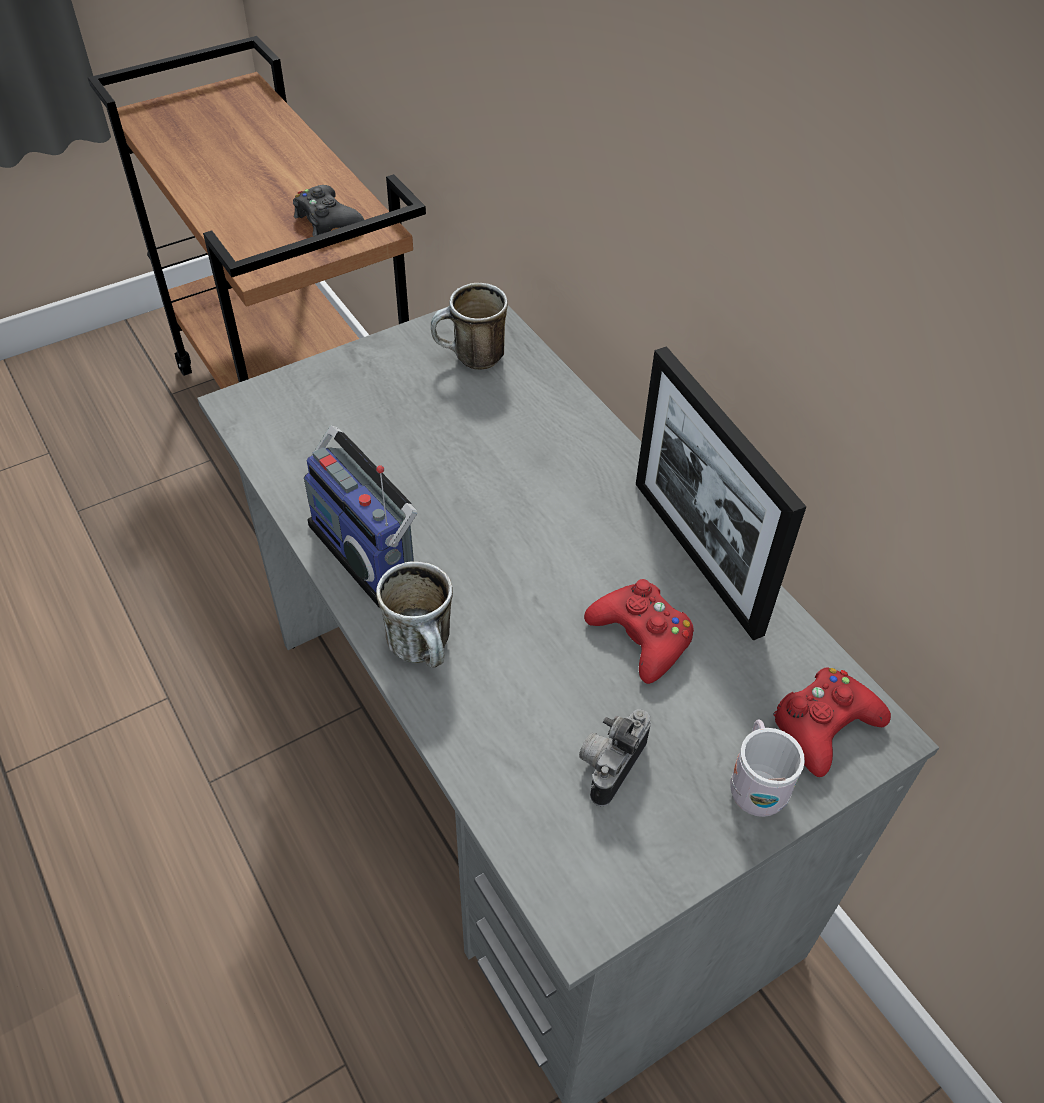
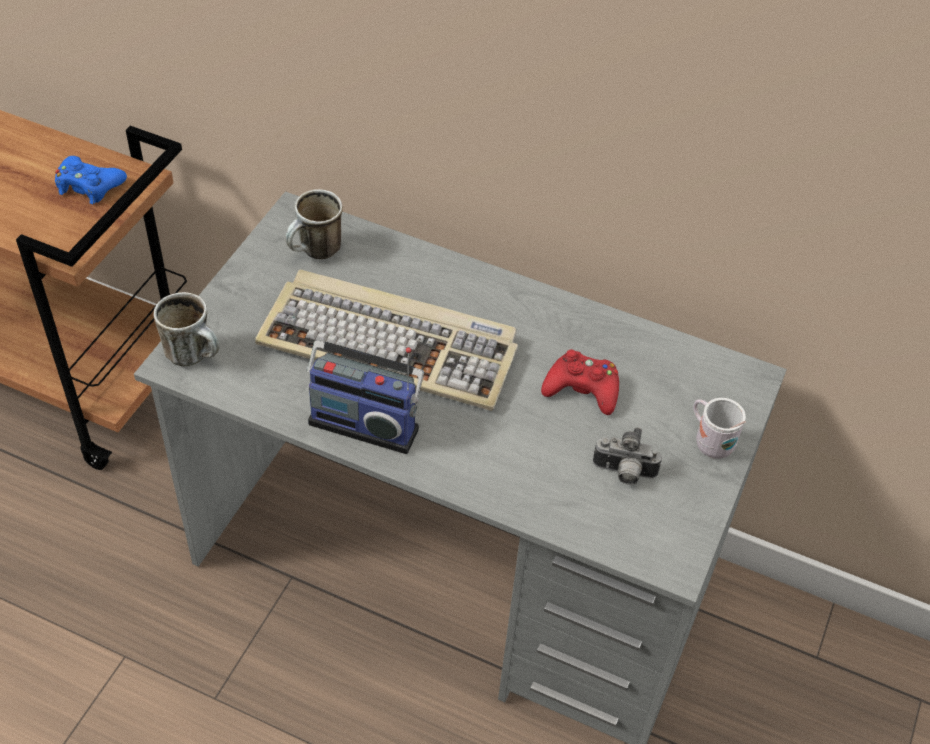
camera: 35 degrees left, 0 degrees up
(327, 220) = (89, 186): black game controller -> blue game controller
(425, 651) = (460, 465): mug -> mug (195, 355)
(466, 485) = (392, 345): none -> keyboard
(609, 764) = (623, 473): camera -> camera turned 75 degrees counterclockwise
(696, 555) = (574, 321): picture frame -> none
(823, 726) = (720, 389): red game controller -> none

